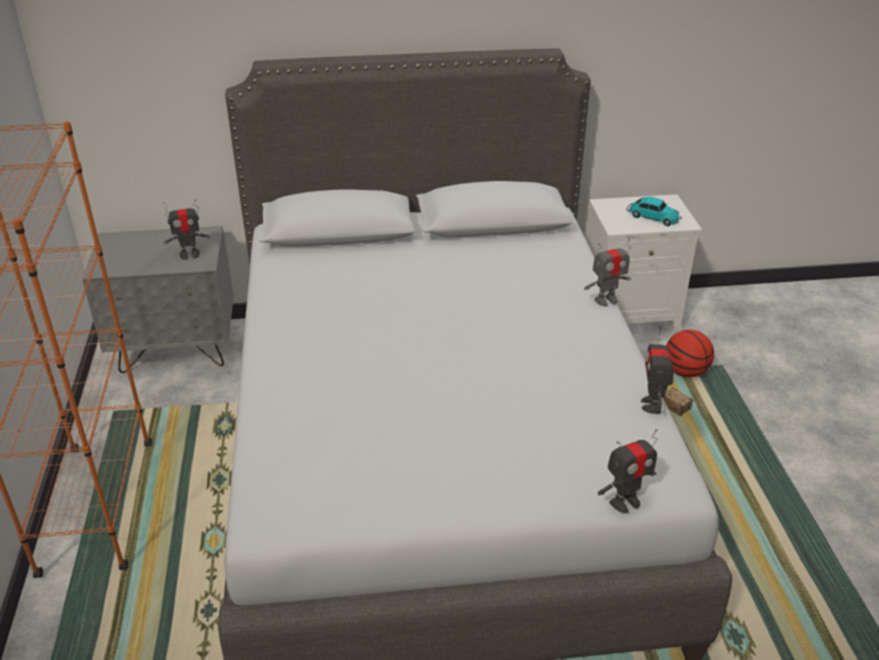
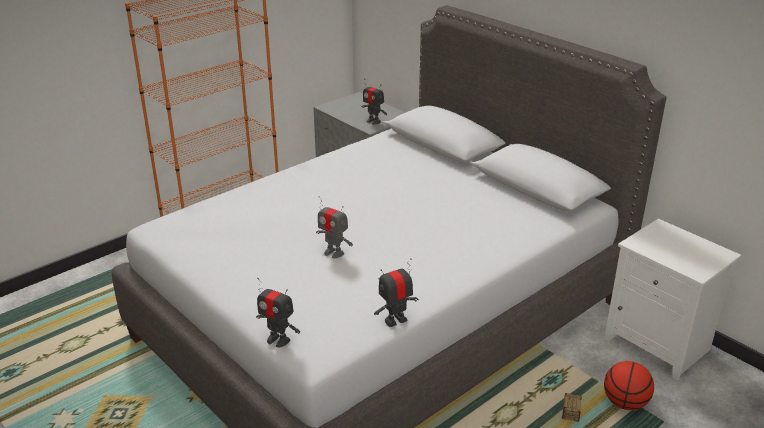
camera: 55 degrees right, 5 degrees down
(606, 300) = (502, 262): toy robot -> toy robot (334, 253)
(652, 217) = (679, 254): toy car -> none

